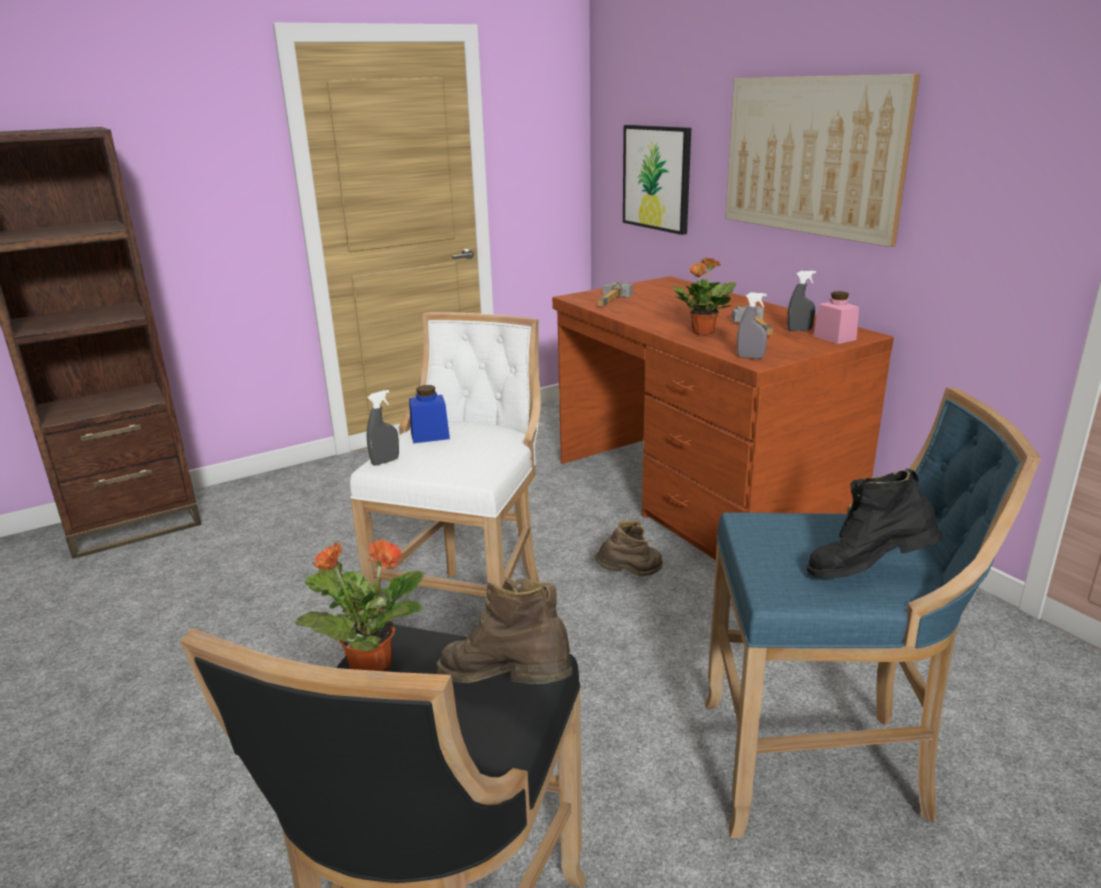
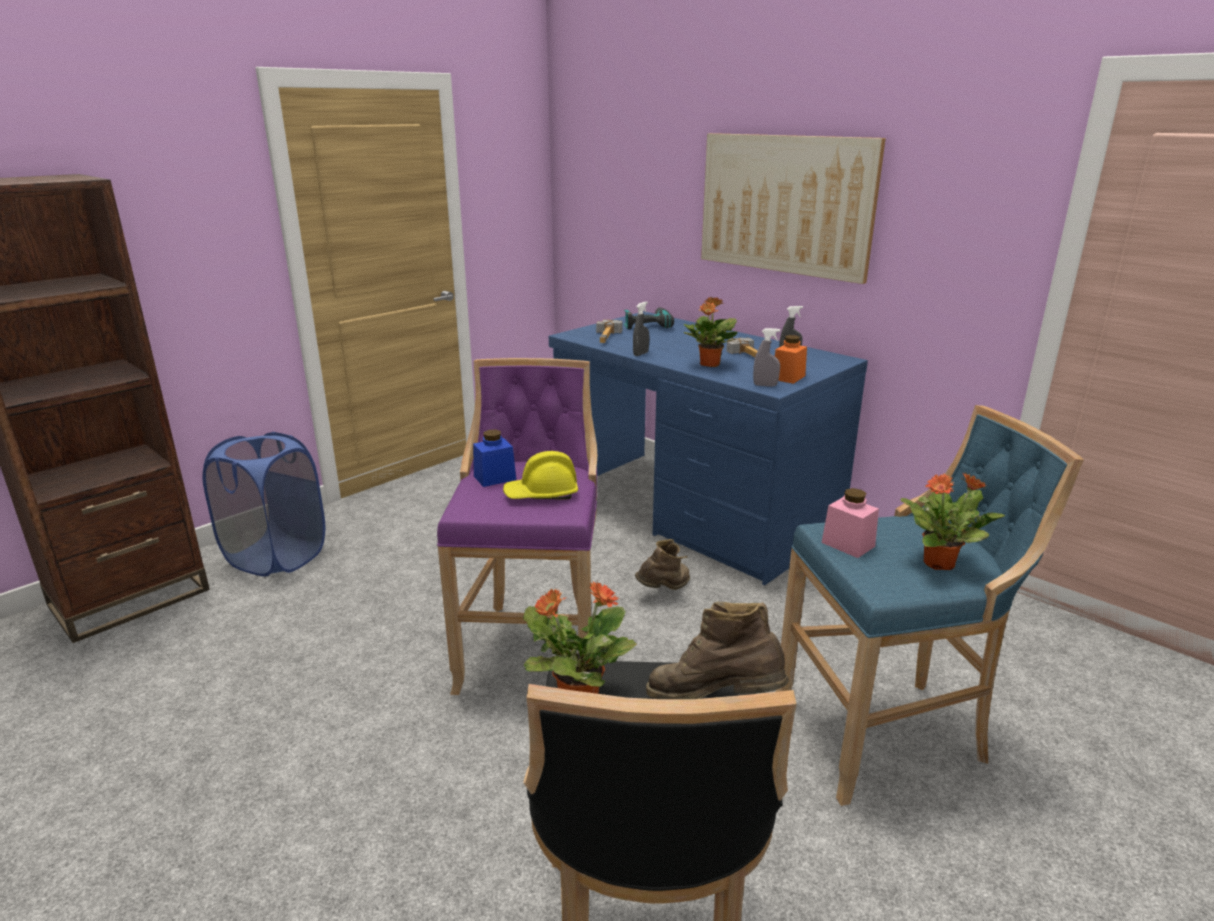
camera: 15 degrees left, 0 degrees up
(270, 500) = (276, 557): none -> blue laundry basket
(385, 461) = (467, 507): grey spray bottle -> grey spray bottle (640, 354)
(465, 455) = (541, 494): none -> yellow hard hat
(470, 615) = (533, 646): white stool -> purple stool
(657, 178) = (626, 221): picture -> none
(663, 290) = (647, 325): none -> power drill
(697, 495) = (693, 511): brown desk -> blue desk
(783, 350) = (788, 377): none -> orange jar
(834, 338) = (822, 363): pink jar -> pink jar (848, 544)
(867, 572) = (940, 563): black boot -> potted plant

